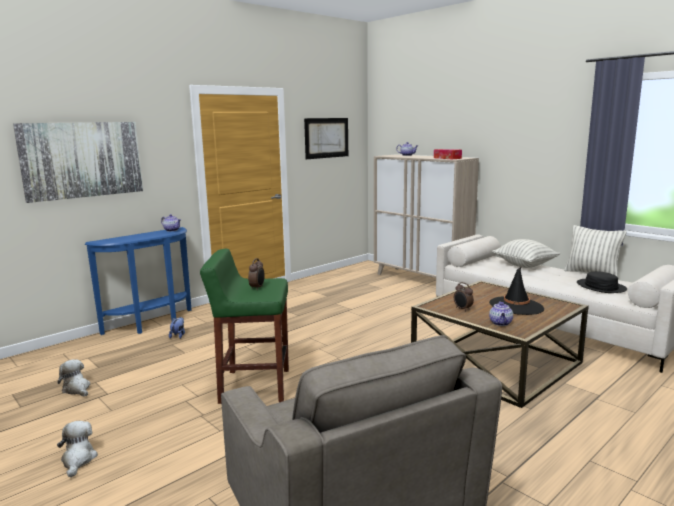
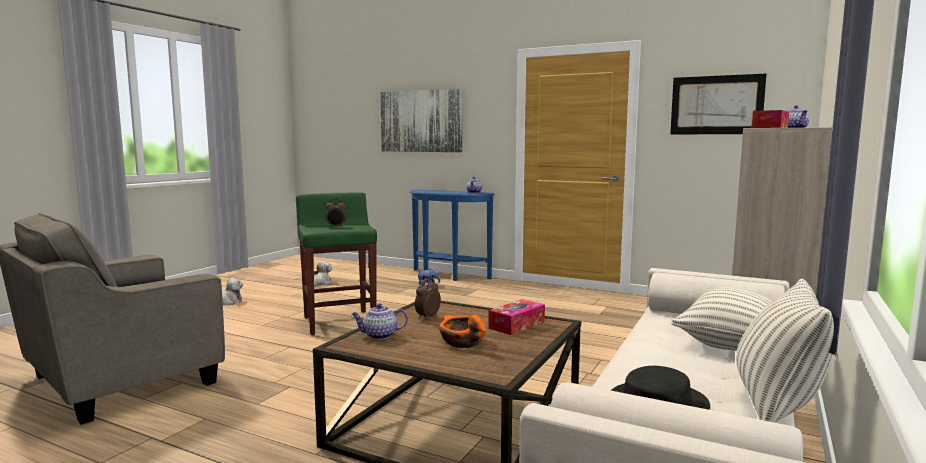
camera: 70 degrees right, 5 degrees down
(485, 292) = (517, 325): none -> tissue box
(516, 306) = (462, 342): black hat -> orange bowl

